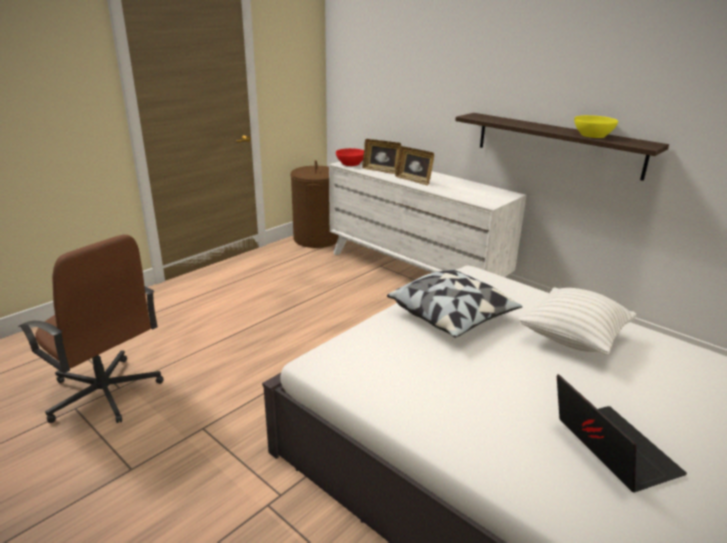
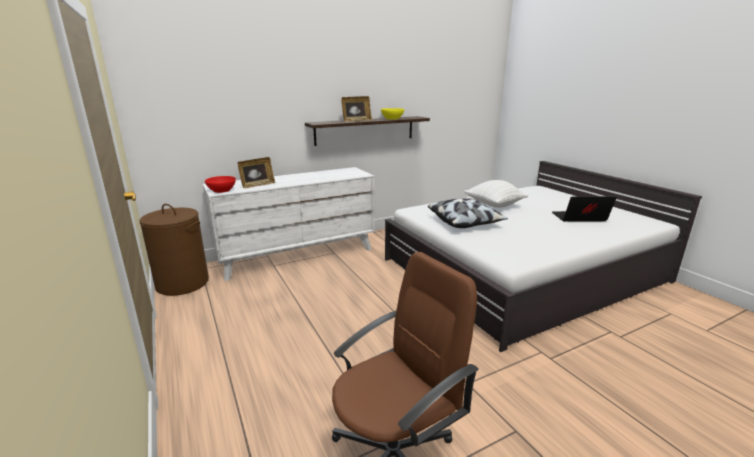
camera: 70 degrees left, 5 degrees down
(414, 180) = (295, 181): picture frame -> picture frame (356, 121)

